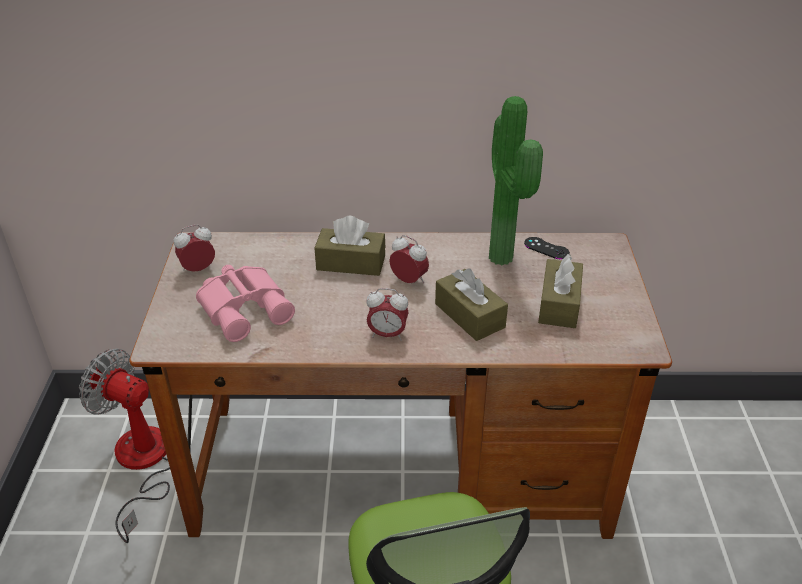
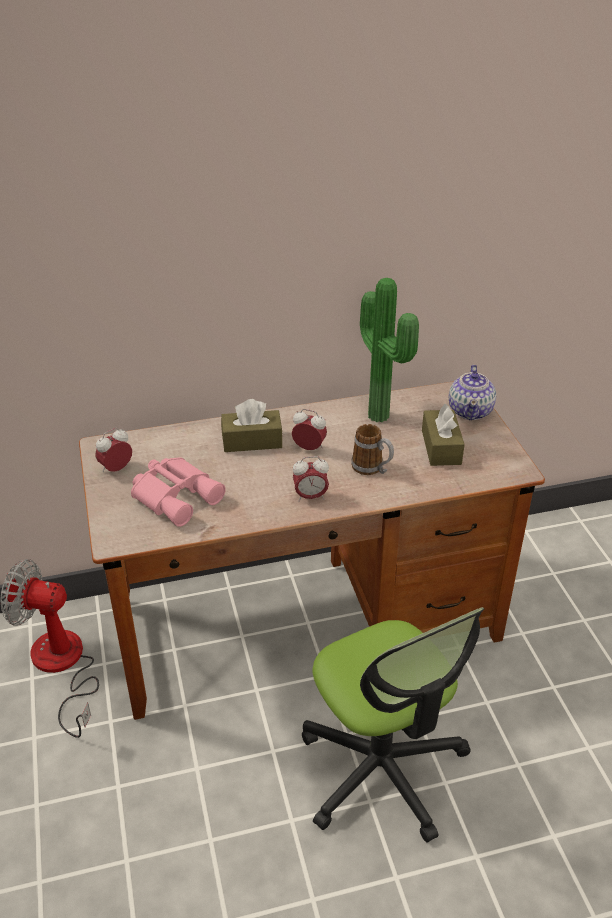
camera: 15 degrees left, 0 degrees up
(469, 315) = (372, 469): brown tissue box -> mug
(546, 248) = (413, 401): black game controller -> none
(610, 269) = (470, 411): none -> teapot

